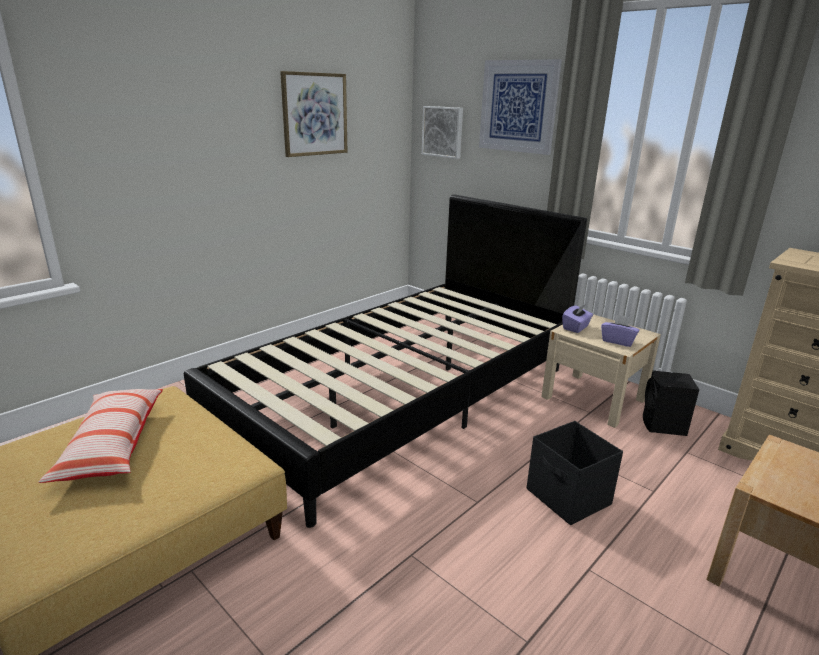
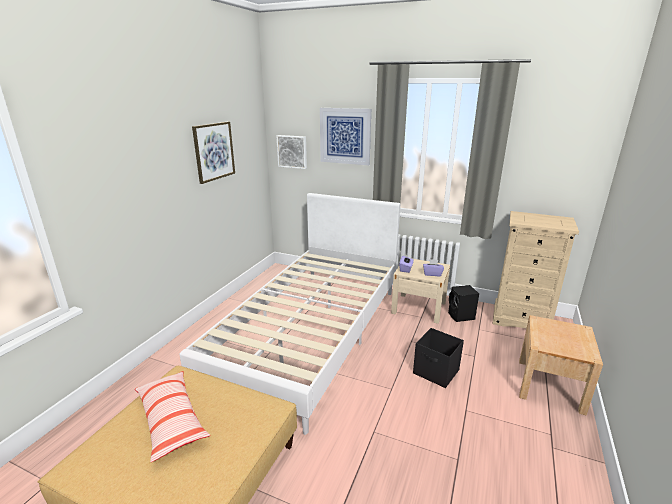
camera: 20 degrees left, 0 degrees up
(401, 398) = (311, 333): black bed -> white bed

